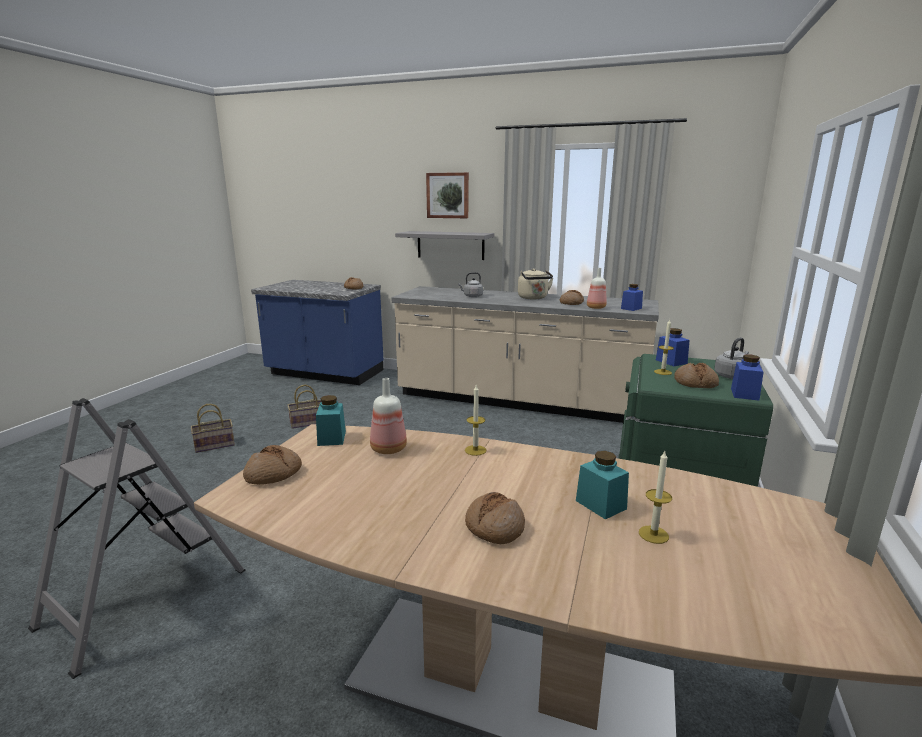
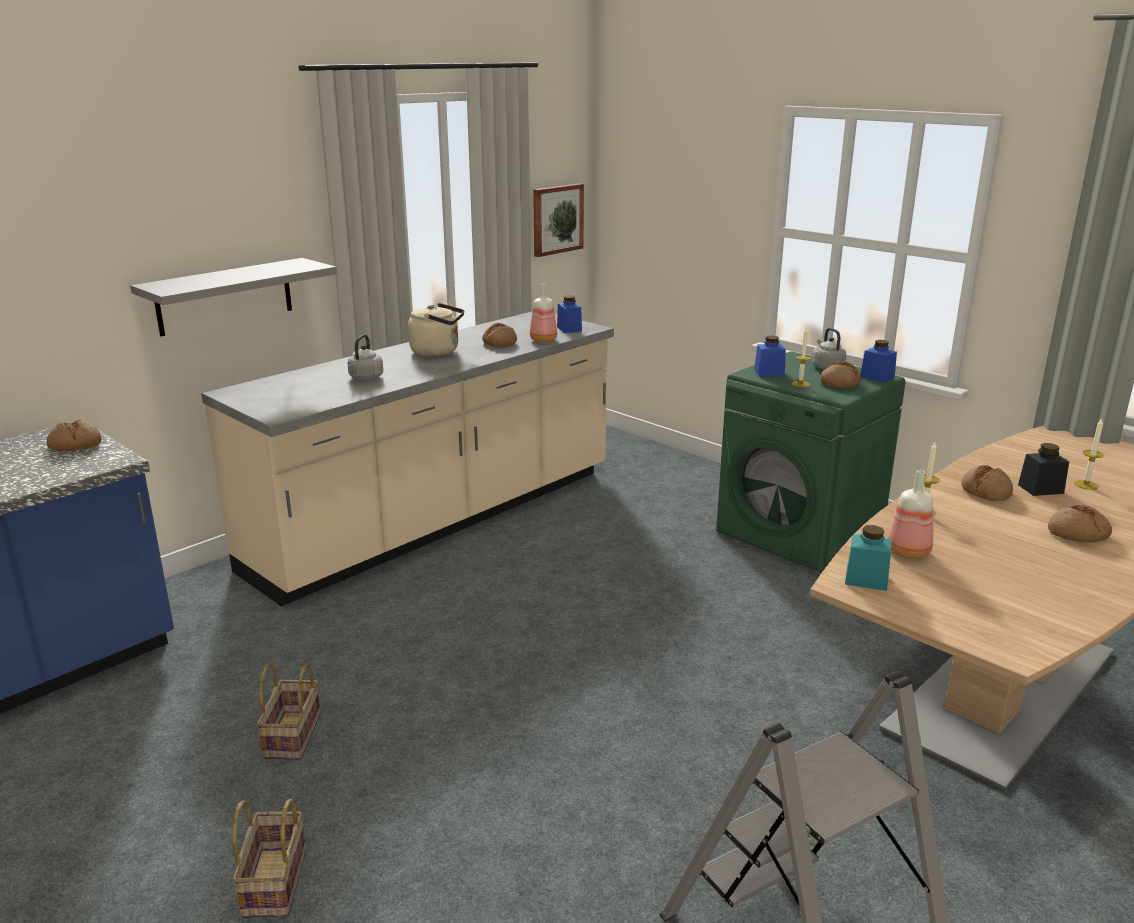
camera: 65 degrees left, 5 degrees up
(273, 474) = (962, 623): bread -> bread (986, 491)
(448, 195) = (206, 199): picture -> picture (557, 219)
(600, 505) = (1040, 489): turquoise jar -> black jar

